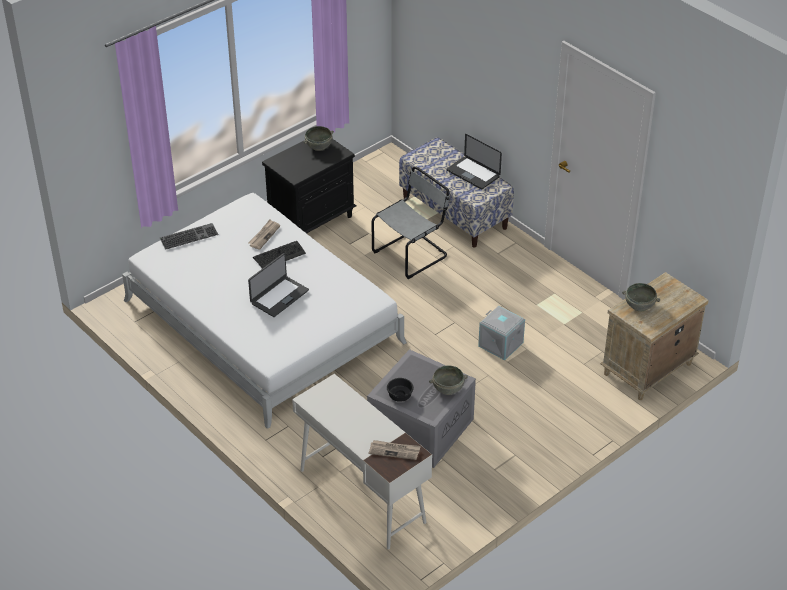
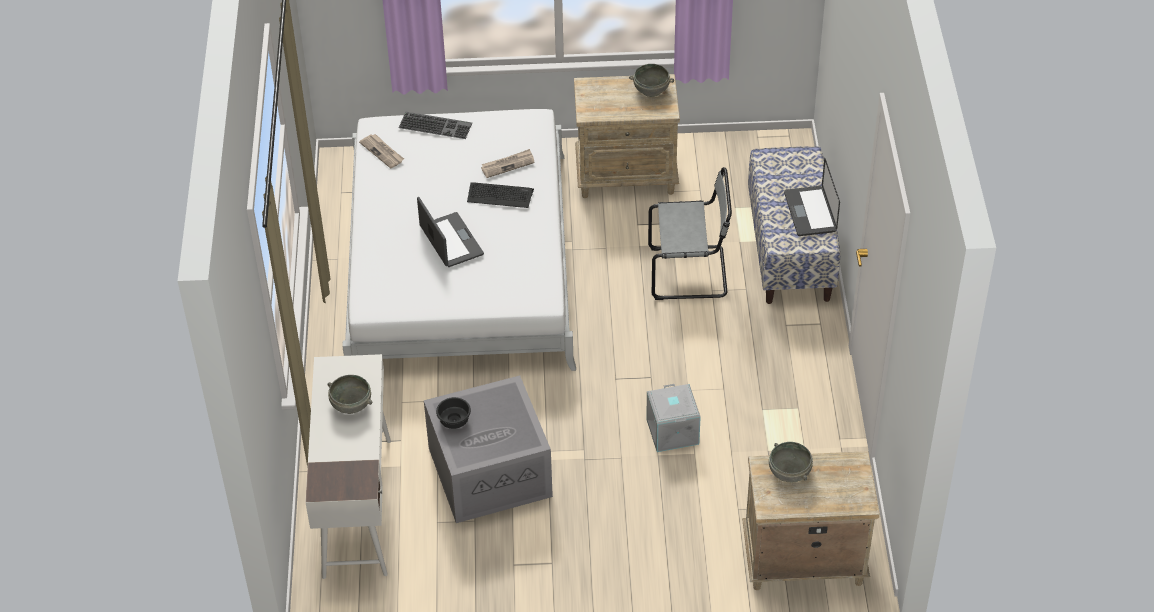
camera: 40 degrees right, 5 degrees up
(279, 296) = (450, 241): laptop -> laptop turned 105 degrees counterclockwise
(312, 220) = (627, 175): black nightstand -> beige nightstand
(394, 451) = (347, 472): newspaper -> newspaper (382, 152)
(448, 389) = (510, 443): grey bowl -> grey bowl (350, 405)

